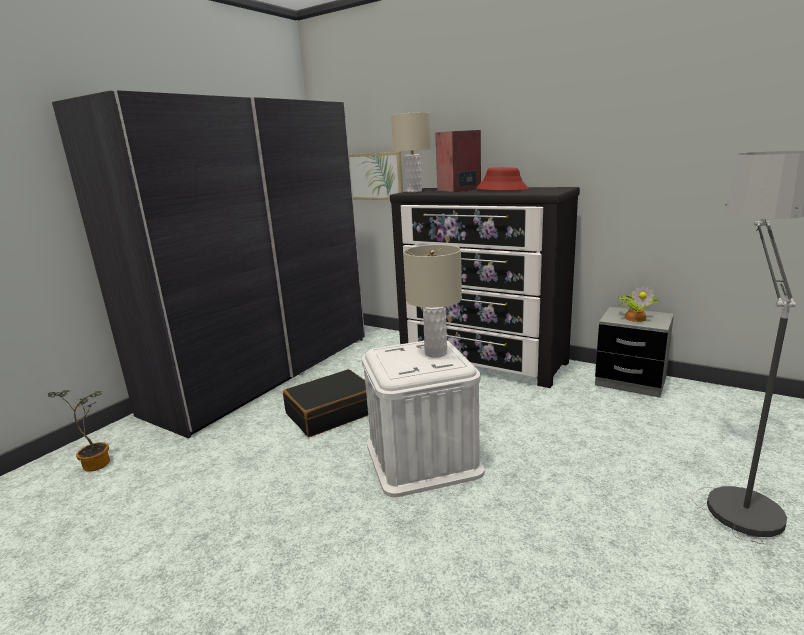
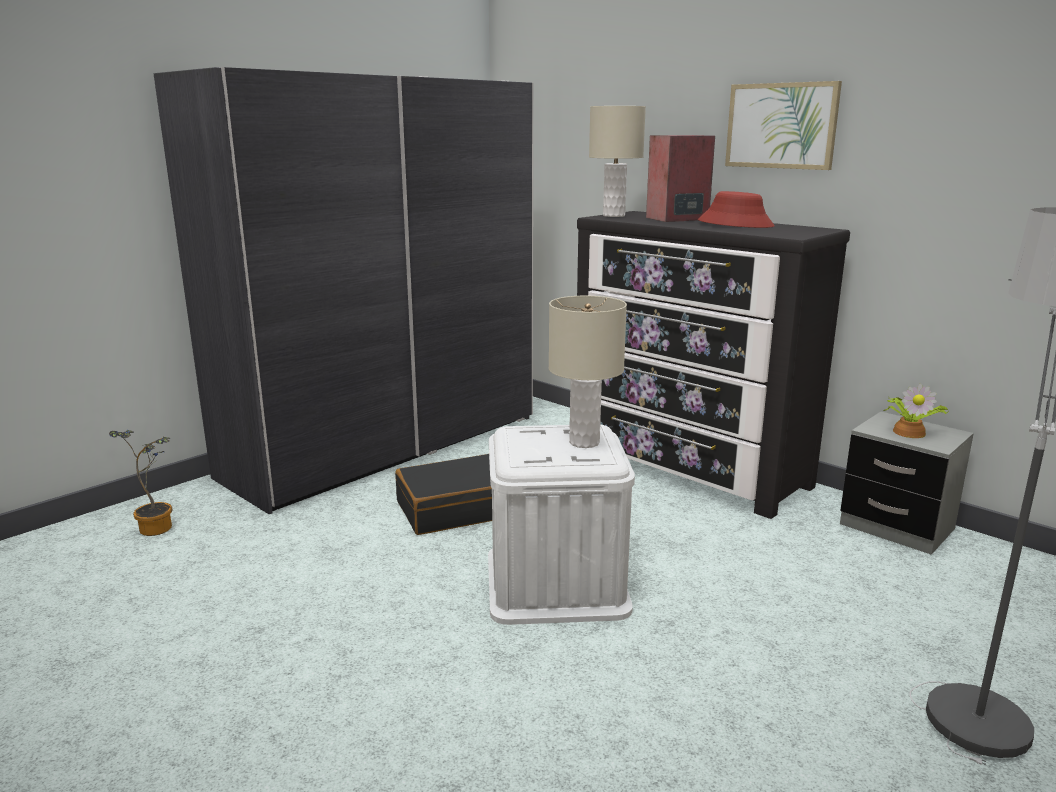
camera: 10 degrees right, 0 degrees up
(375, 176) = (572, 188): picture -> picture (781, 126)

